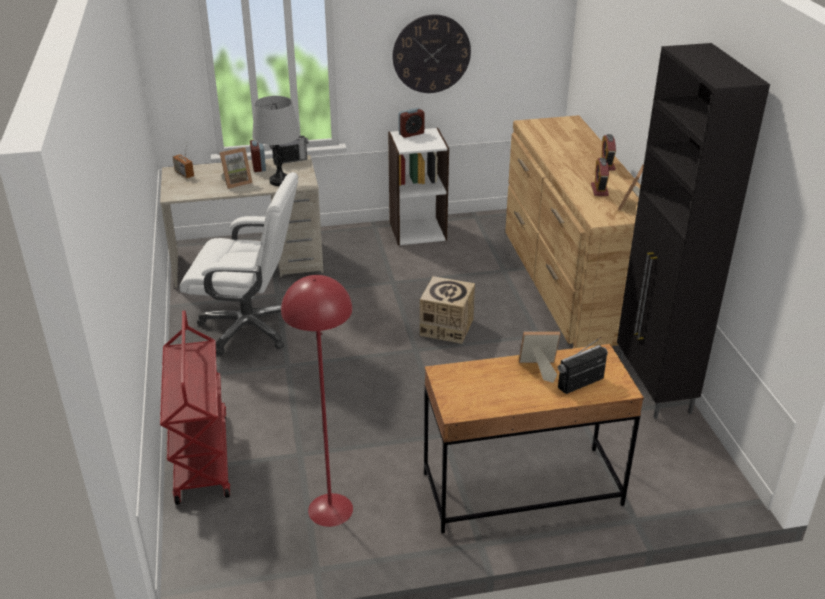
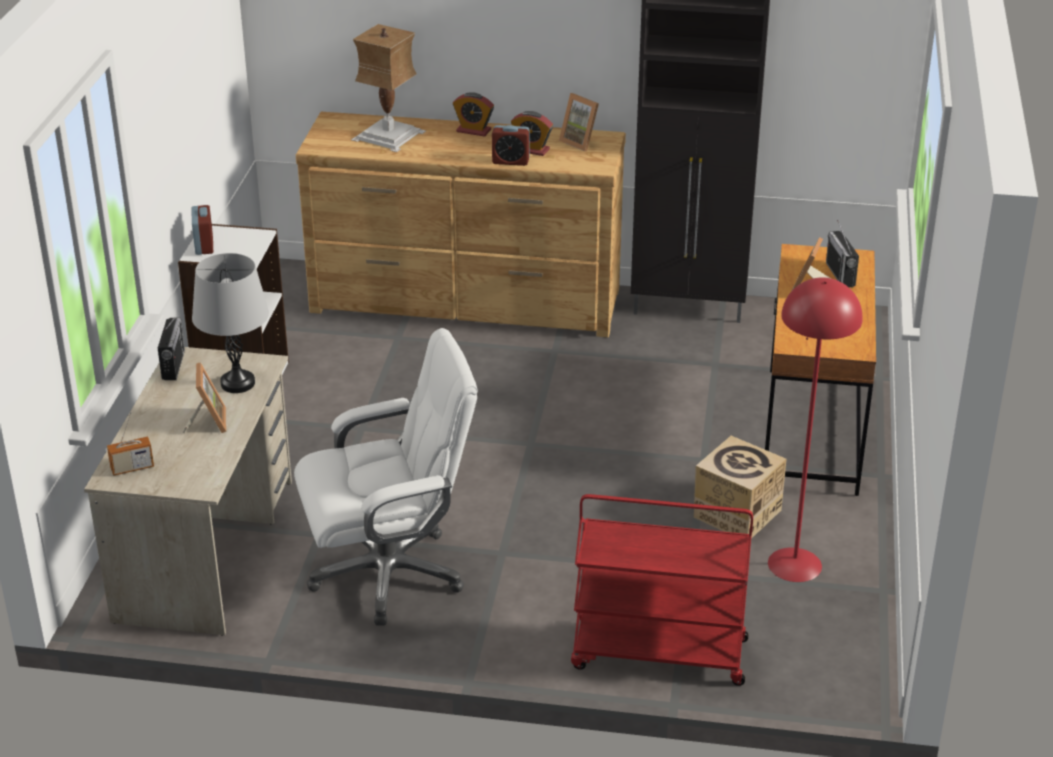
camera: 70 degrees left, 0 degrees up
(250, 327) = (389, 573): white office chair -> white office chair turned 45 degrees clockwise
(259, 167) = (171, 395): alarm clock -> alarm clock (510, 161)
(431, 54) = (180, 122): wall clock -> none
(446, 327) = (496, 409): cardboard box -> cardboard box (736, 513)
(568, 140) = (388, 134): none -> table lamp

